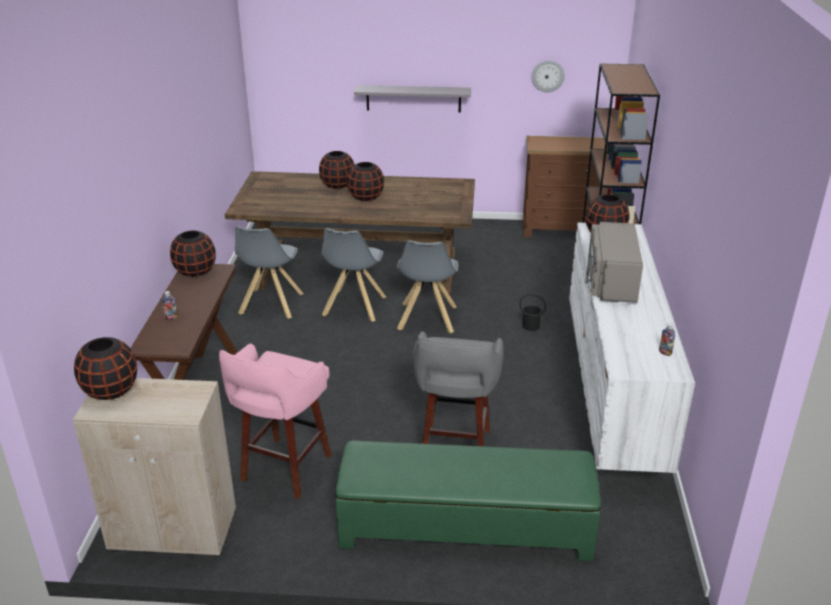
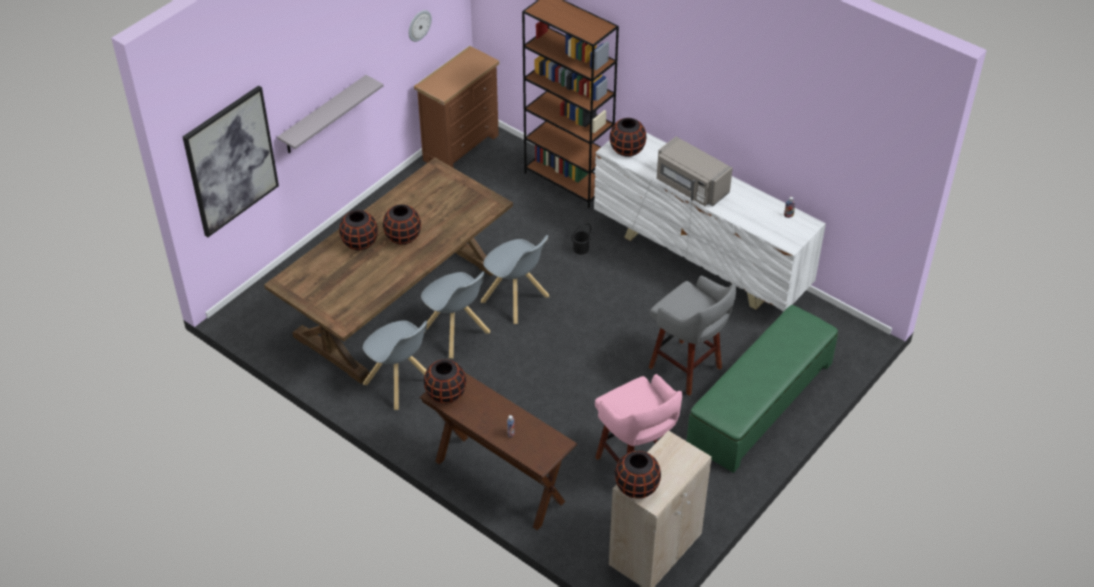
camera: 55 degrees left, 15 degrees up
(303, 76) = (231, 161): none -> picture

